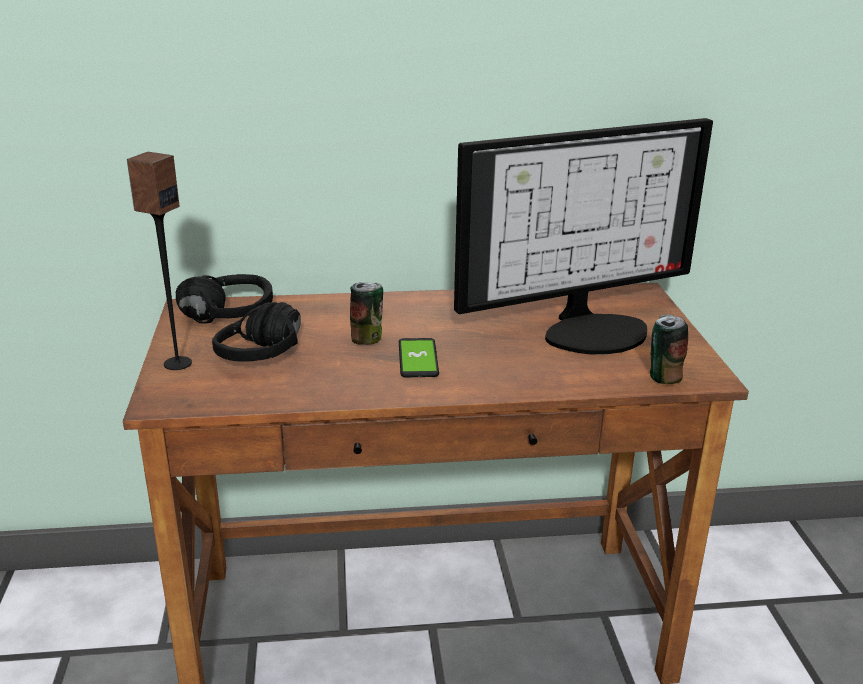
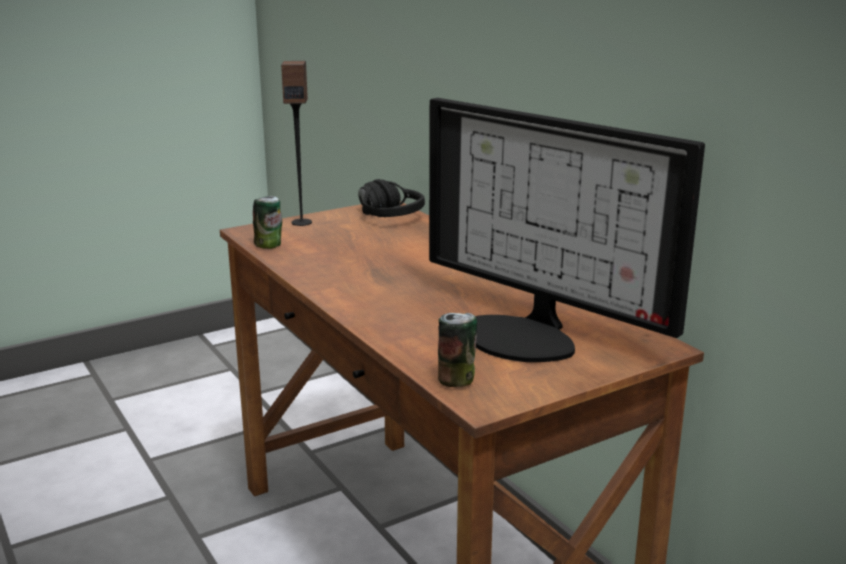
camera: 65 degrees right, 5 degrees down
(276, 356) = (339, 242): black headphones -> none
(367, 339) = (397, 261): can -> can (269, 246)
(418, 359) = (383, 282): phone -> none

